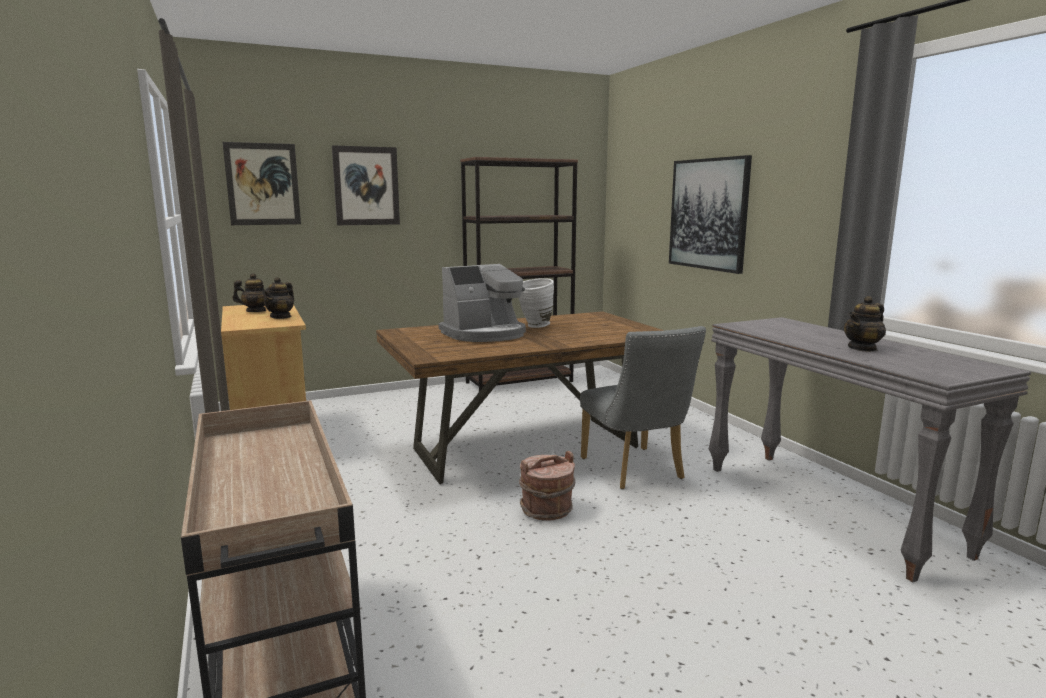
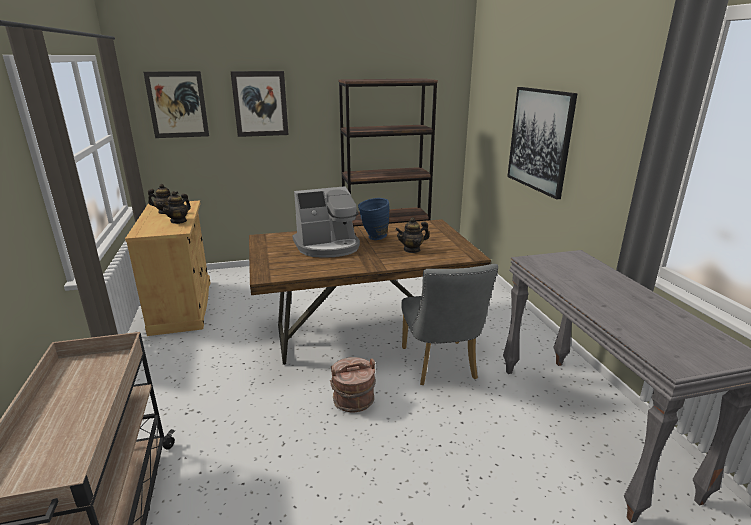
camera: 10 degrees right, 10 degrees up
(534, 326) = (373, 238): white vase -> blue vase
(862, 348) = (627, 308): teapot -> teapot (412, 250)

